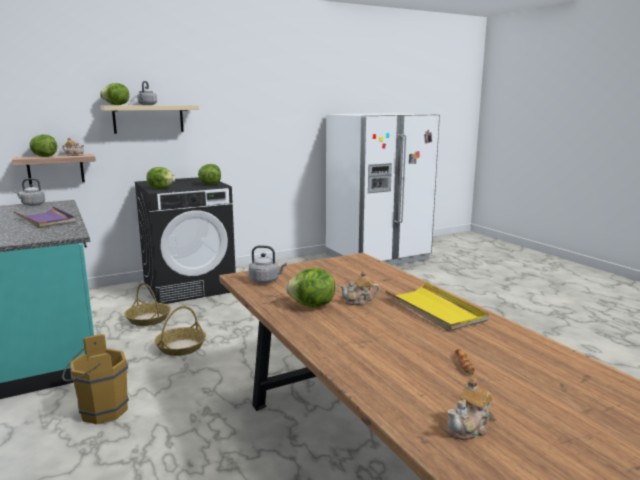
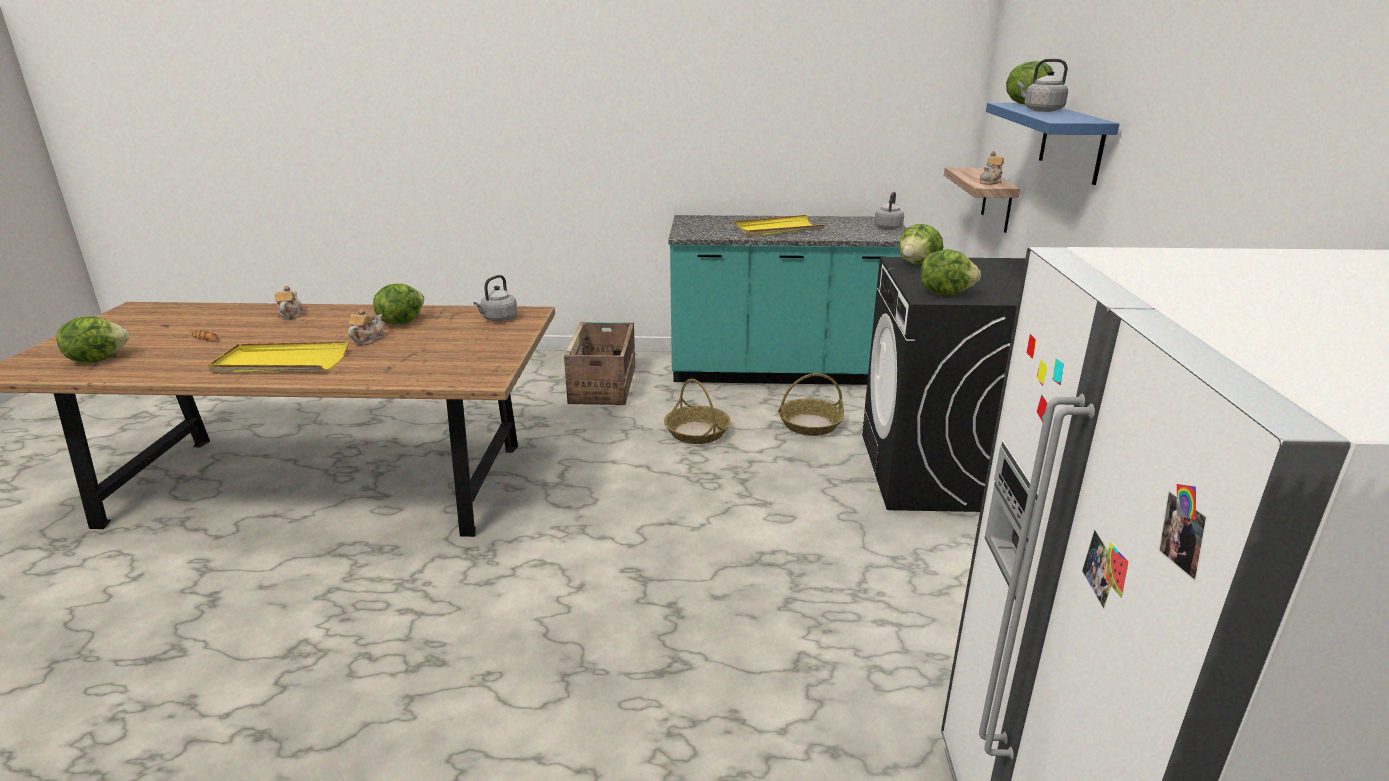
camera: 120 degrees right, 10 degrees up
(44, 156) = (974, 174): lettuce -> lettuce (98, 359)
(45, 220) = (777, 230): purple tray -> yellow tray
(100, 412) = (604, 384): brown bucket -> crate
(148, 119) = (1071, 142): beige shelf -> blue shelf
(469, 428) = (175, 317): teapot -> teapot (290, 315)

